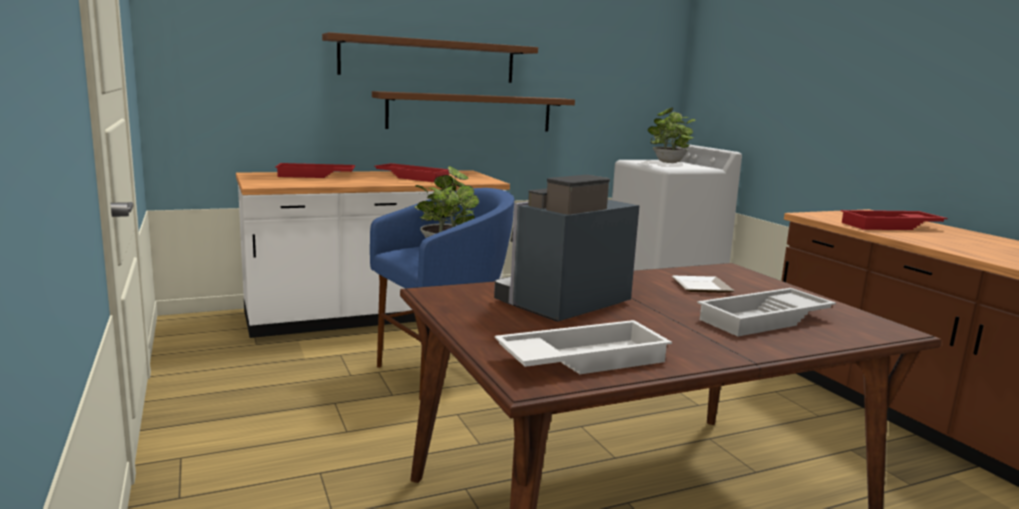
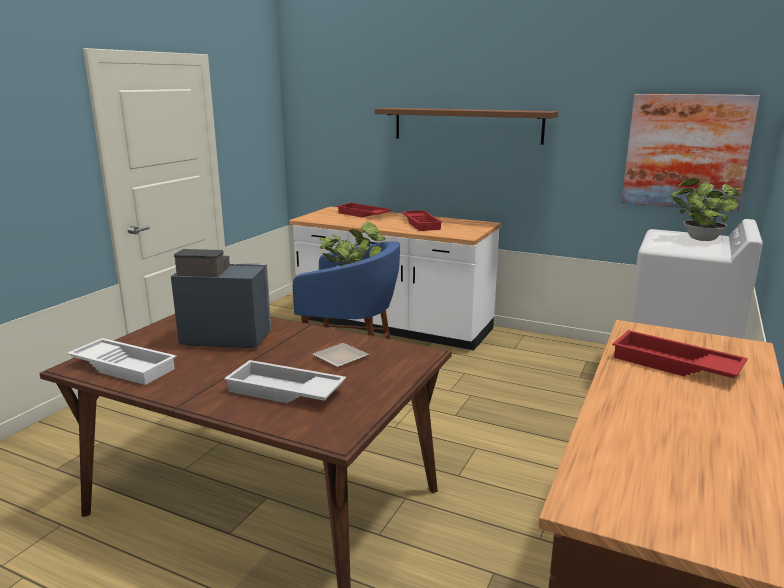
camera: 50 degrees right, 5 degrees up
(471, 112) = (503, 171): brown shelf -> none
(628, 89) = (686, 152): none -> picture

